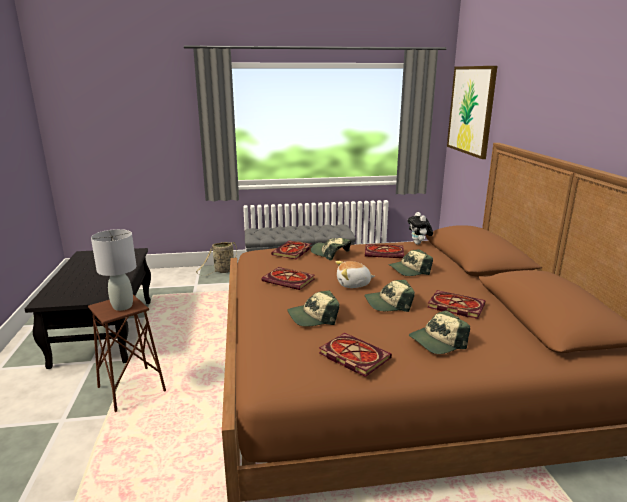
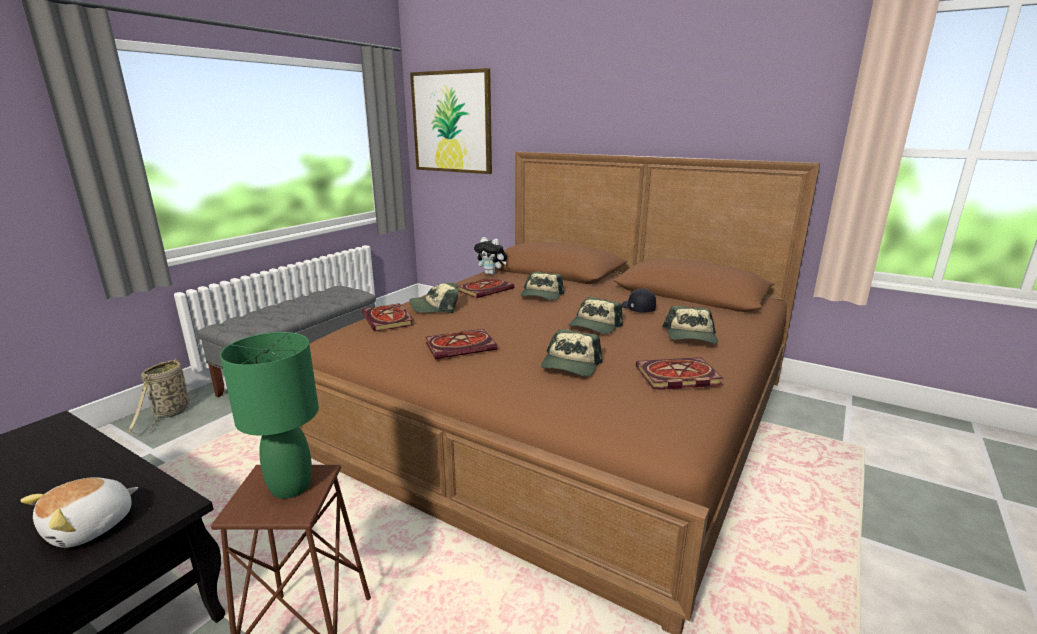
camera: 50 degrees left, 0 degrees up
(123, 306) = (291, 487): grey table lamp -> green table lamp
(353, 284) = (529, 324): plush toy -> plush toy (91, 527)
(454, 306) = (637, 309): book -> black cap

